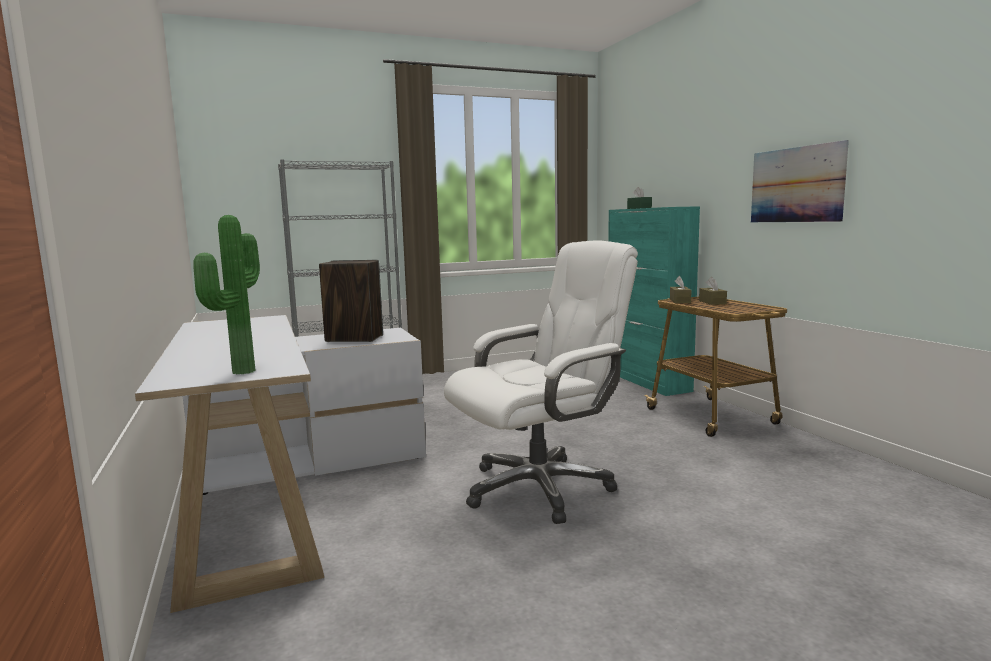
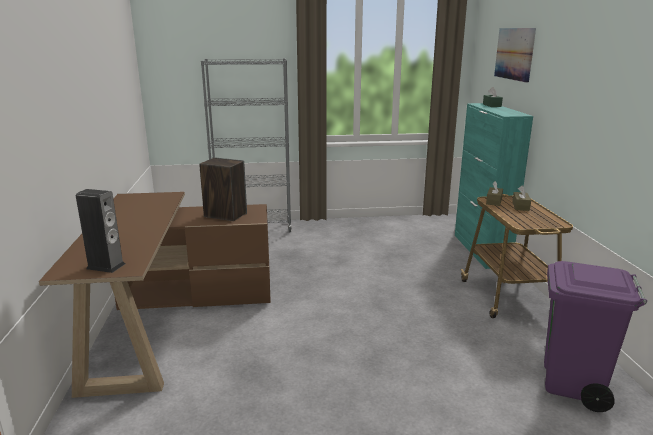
camera: 15 degrees right, 10 degrees up
(239, 371) = (106, 266): potted plant -> speaker
(287, 493) = (170, 319): white desk -> brown desk
(539, 488) = (332, 344): white office chair -> none
(796, 185) = (599, 120): picture -> picture (514, 54)
(851, 483) = (573, 385): none -> purple trash can

